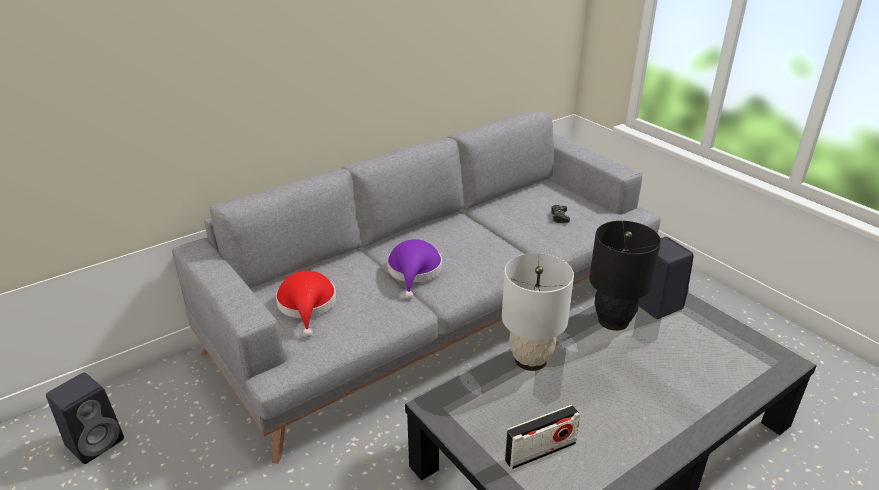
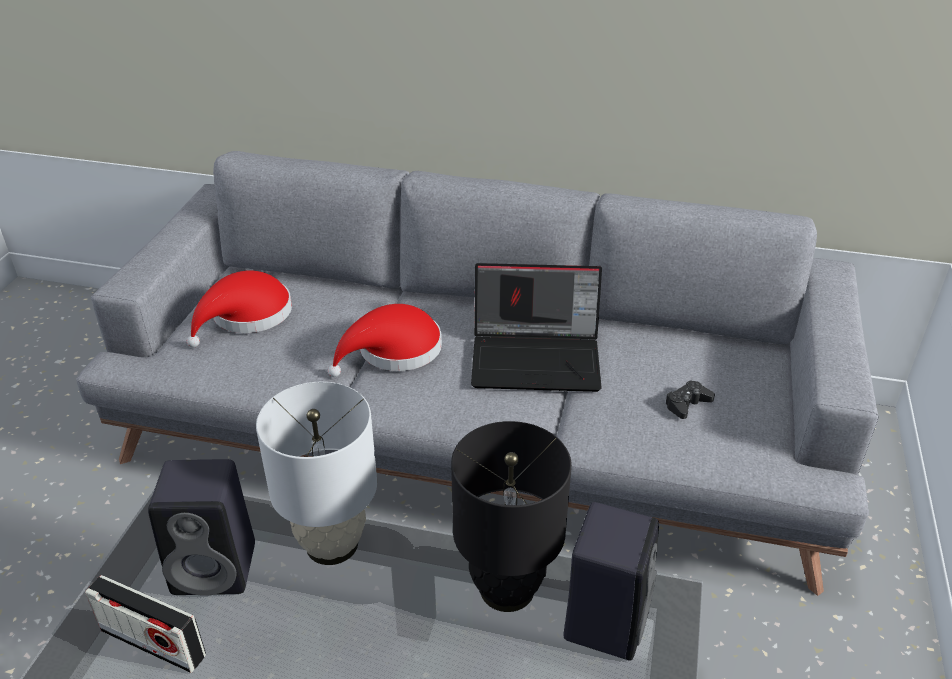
camera: 50 degrees right, 5 degrees up
(96, 441) = (68, 341): black speaker -> black speaker (217, 567)
(414, 272) = (394, 351): purple hat -> red hat
(478, 235) = (537, 358): none -> laptop

